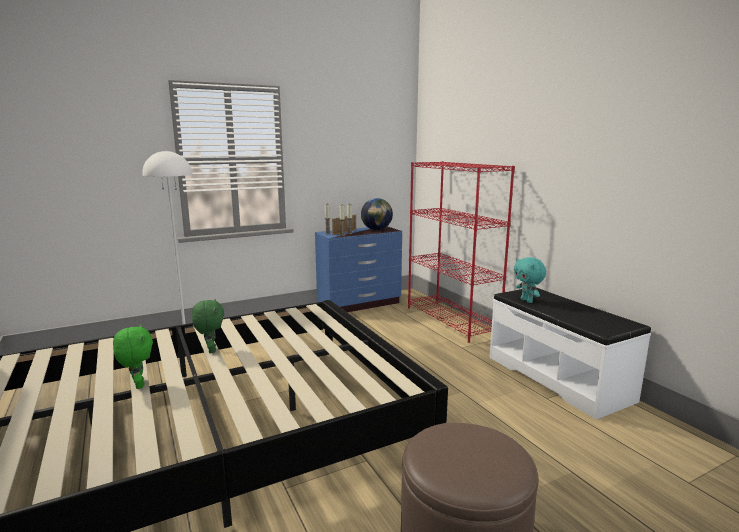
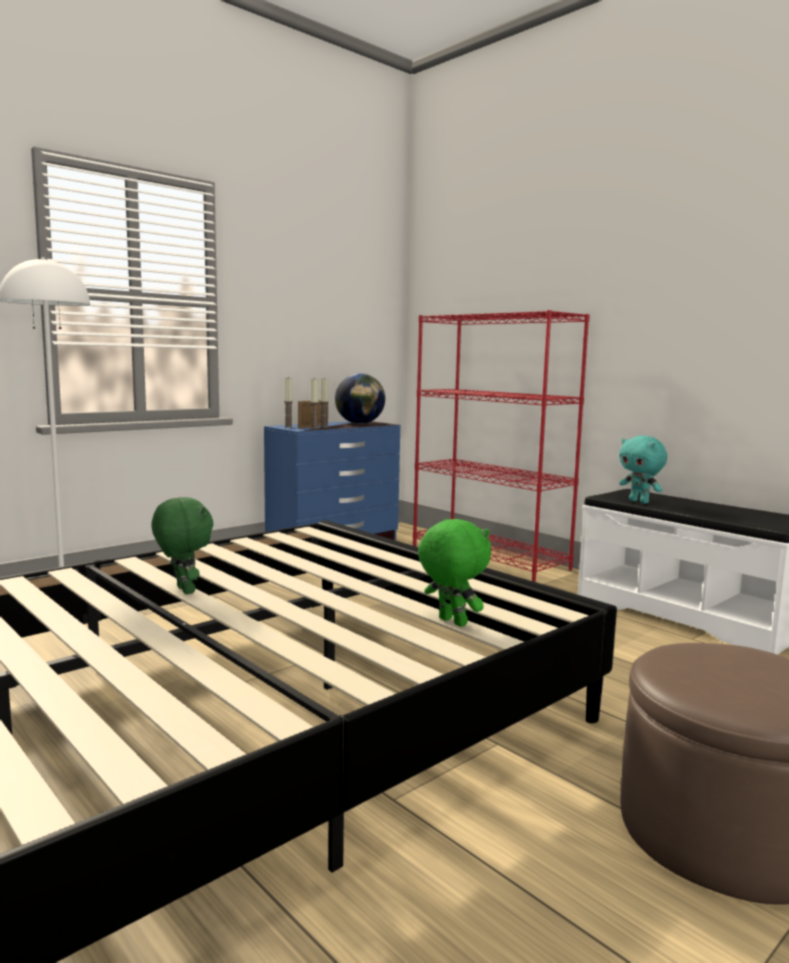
camera: 15 degrees left, 5 degrees down
(138, 385) = (86, 645): green plush toy -> green plush toy (451, 622)

